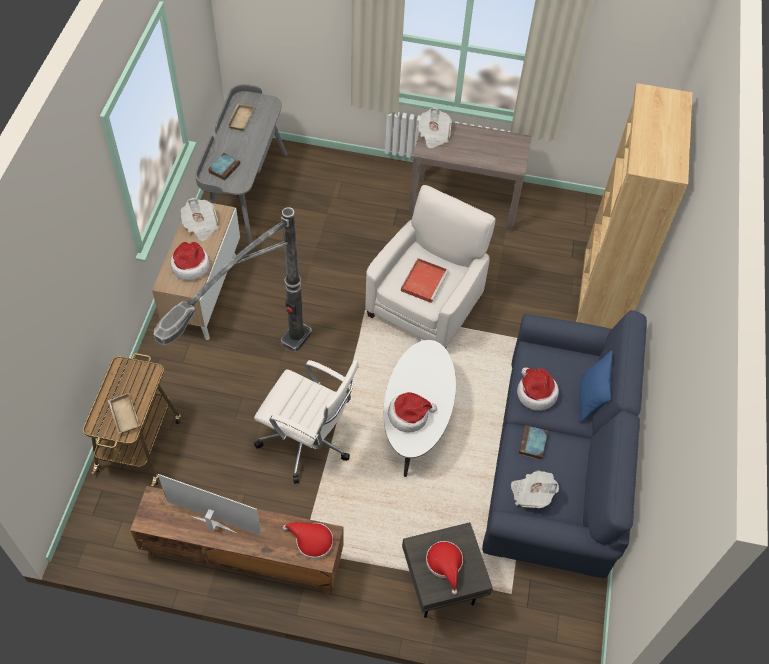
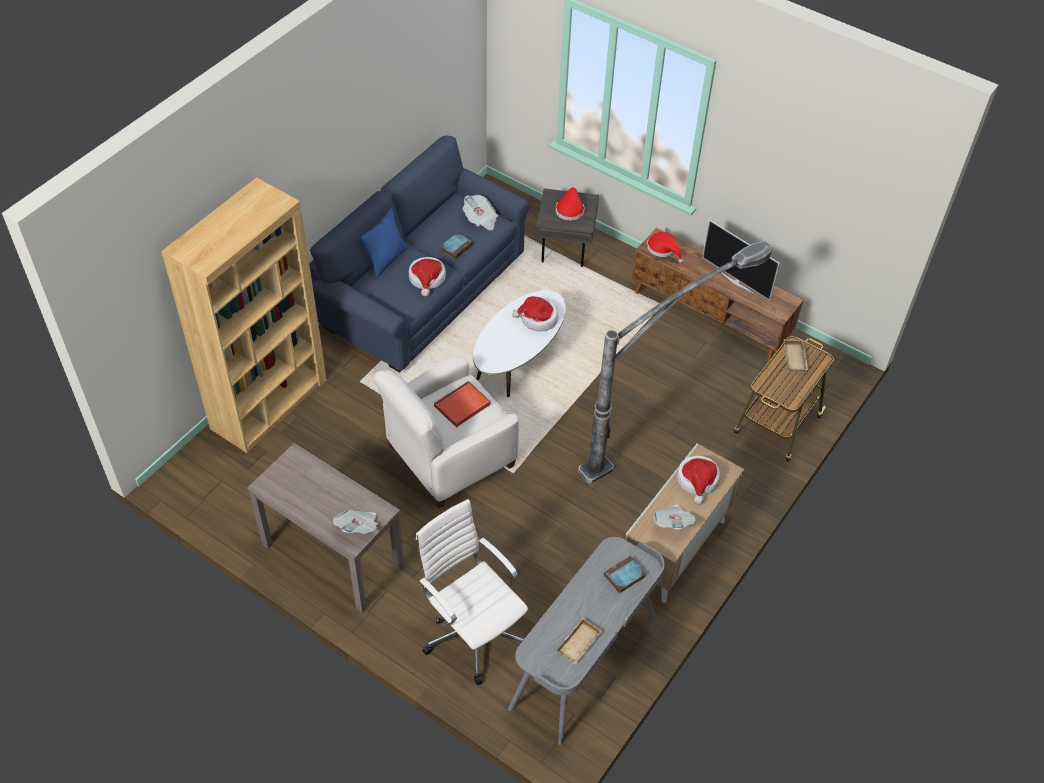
camera: 155 degrees left, 5 degrees down
(308, 441) = (624, 376): white office chair -> white office chair (473, 631)

